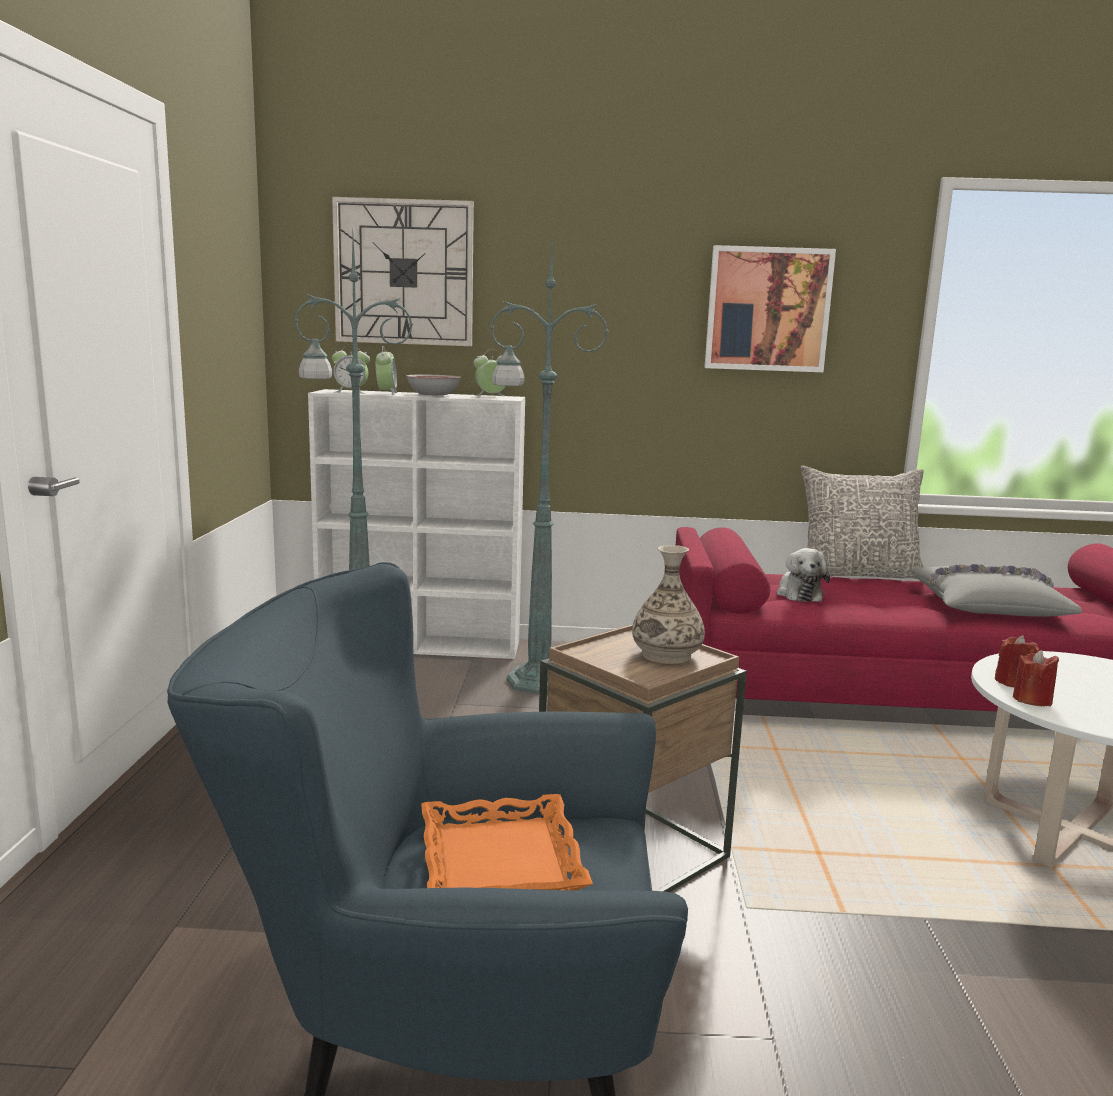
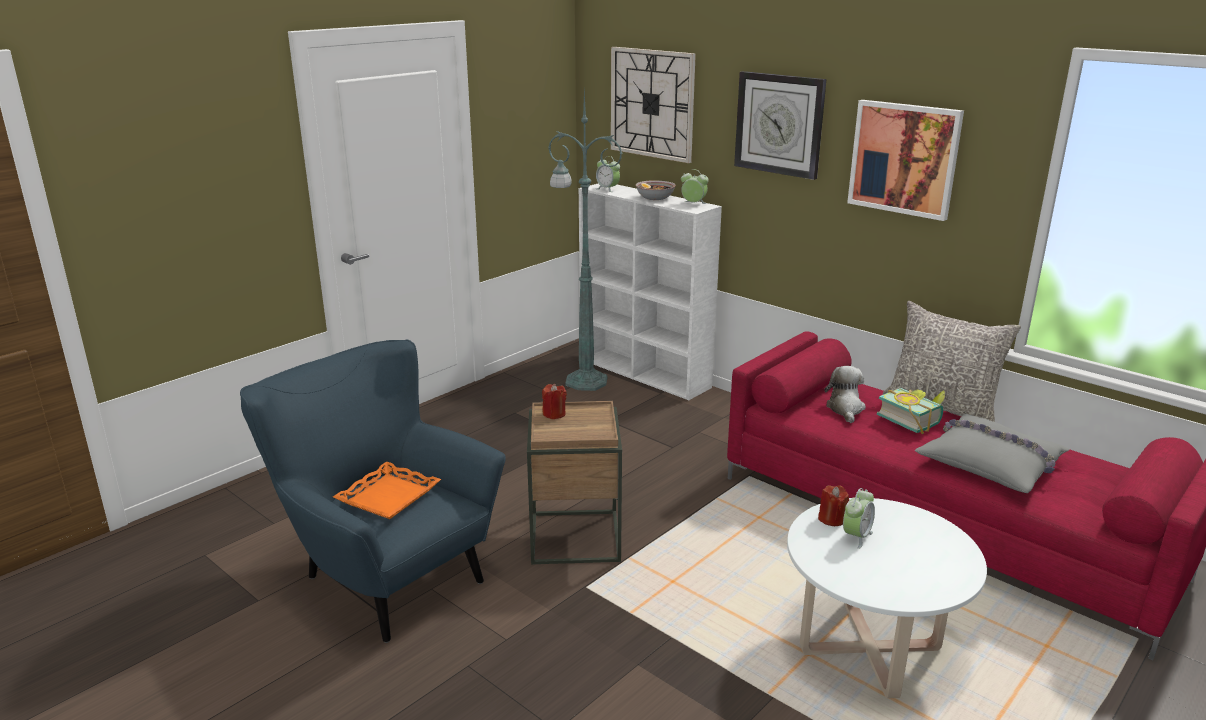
camera: 40 degrees right, 10 degrees up
(386, 393) = (627, 193): alarm clock -> alarm clock (856, 536)
(534, 681) = (677, 420): green floor lamp -> none
(603, 284) = (779, 124): none -> wall clock
(666, 655) = (586, 425): vase -> none
(798, 594) = (845, 409): plush toy -> plush toy turned 150 degrees clockwise
(866, 589) = (912, 420): none -> book
(1032, 700) = (813, 533): red candle -> red candle (554, 414)

